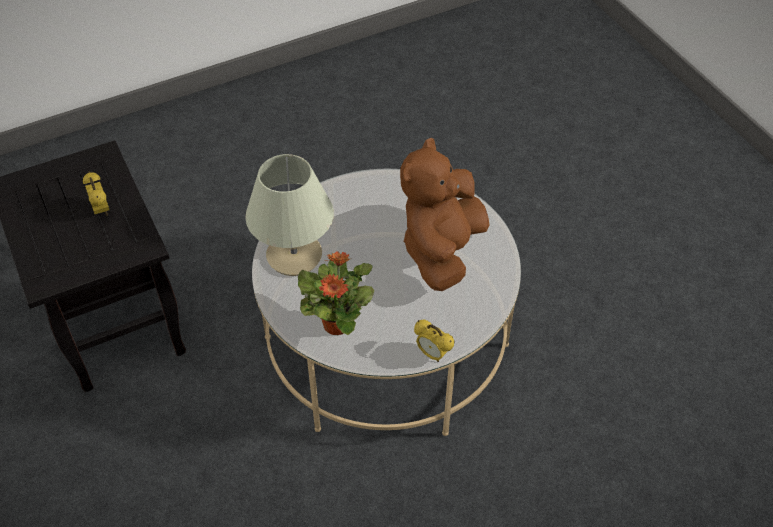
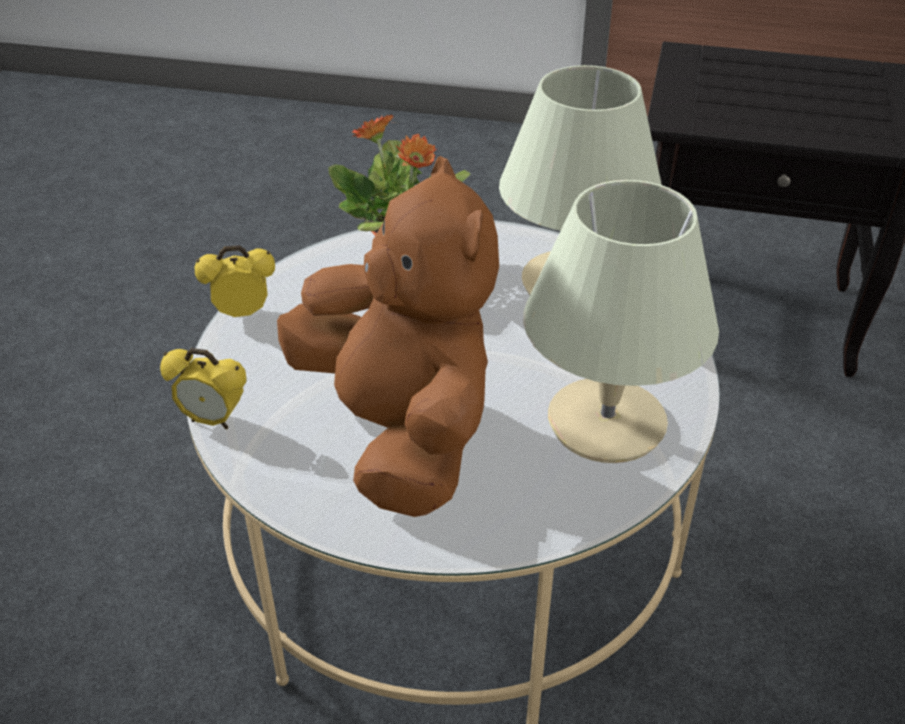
camera: 130 degrees right, 10 degrees down
(101, 210) = (784, 112): alarm clock -> alarm clock (213, 420)
(374, 200) = (607, 422): none -> beige table lamp

